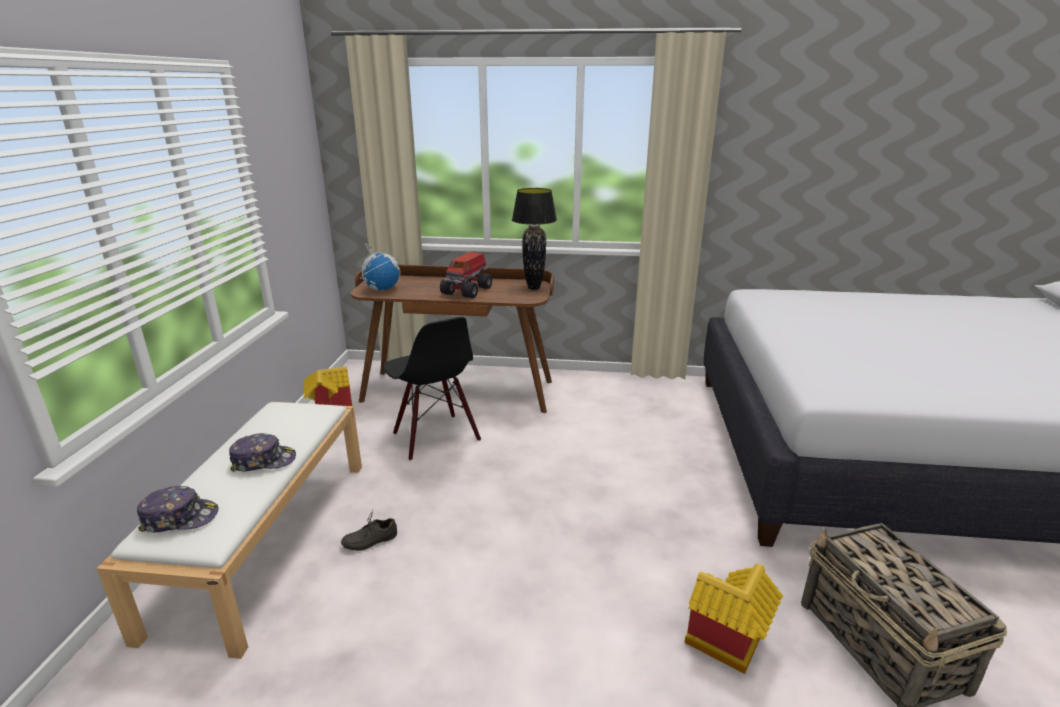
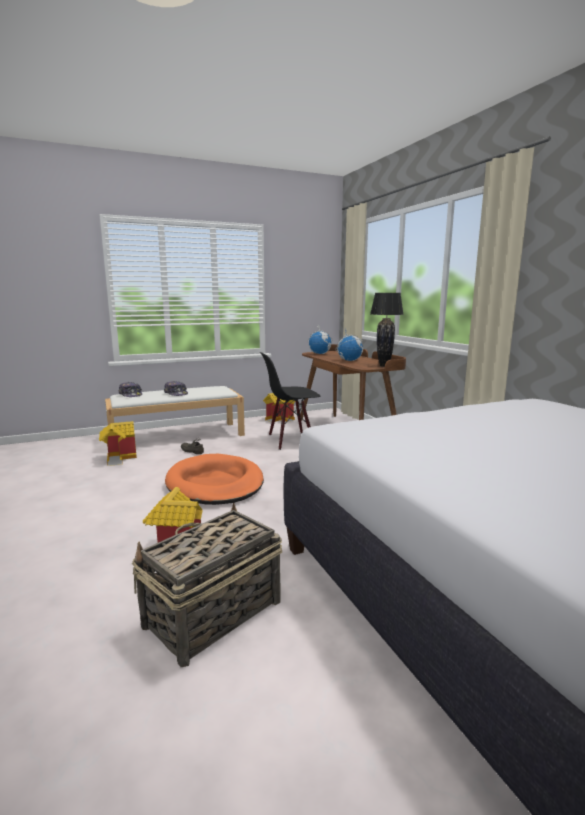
camera: 60 degrees right, 10 degrees down
(296, 649) = (119, 458): none -> toy house
(435, 437) = (290, 440): black chair -> black chair turned 45 degrees clockwise
(467, 290) = (349, 360): toy truck -> globe
(536, 552) = (215, 484): none -> orange dog bed

